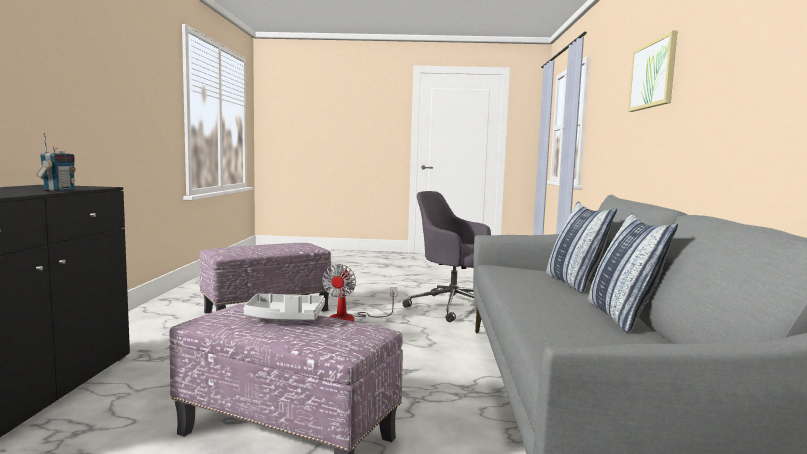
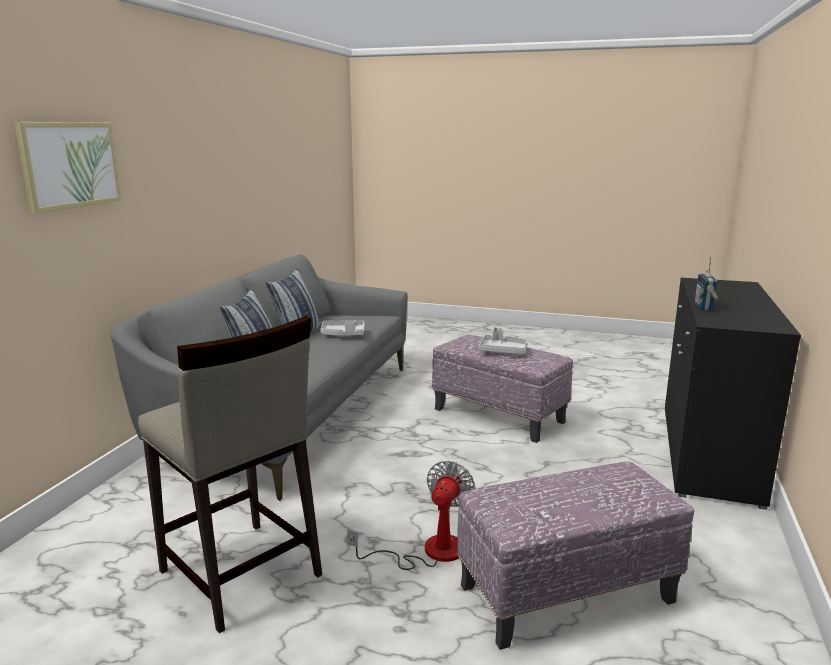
camera: 165 degrees left, 10 degrees up
(453, 307) = (240, 574): grey office chair -> beige stool
(555, 318) = (343, 334): none -> grey tray

